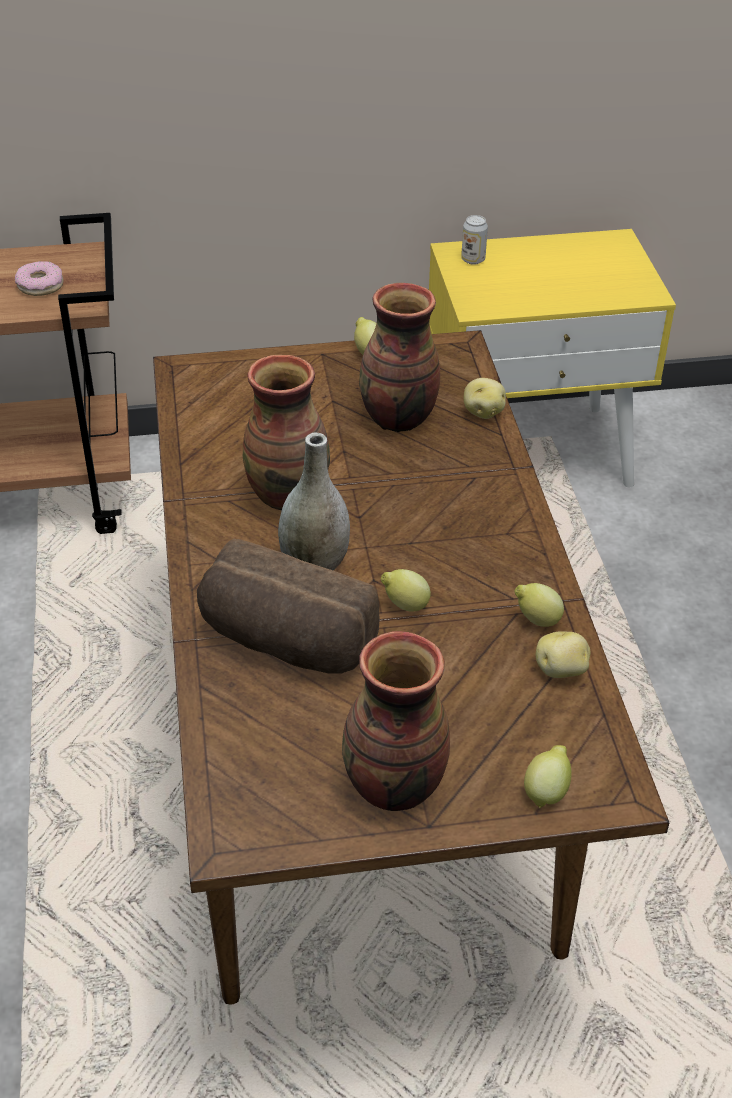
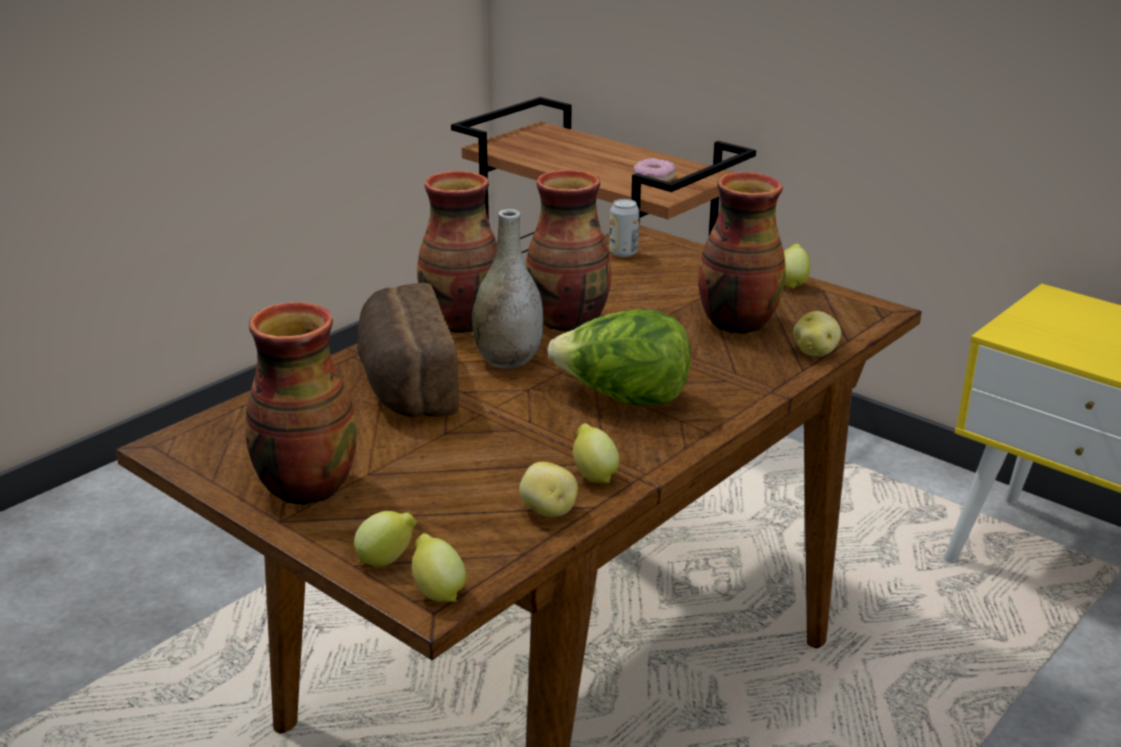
camera: 50 degrees right, 15 degrees down
(217, 551) = (464, 323): none -> vase
(404, 605) = (518, 412): lemon -> lemon (437, 592)
(445, 542) = (623, 399): none -> lettuce
(473, 259) = (1063, 307): can -> can (623, 253)

